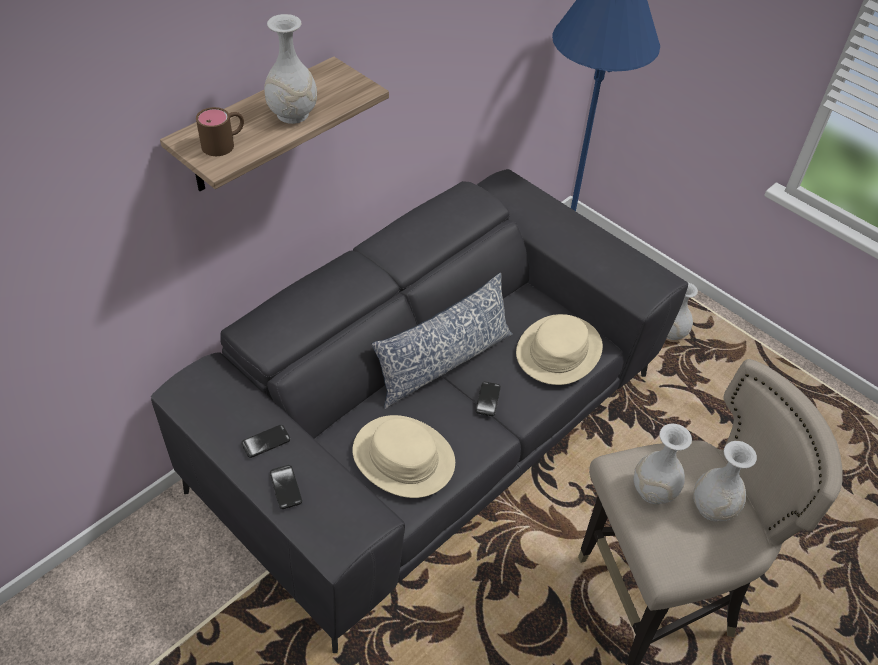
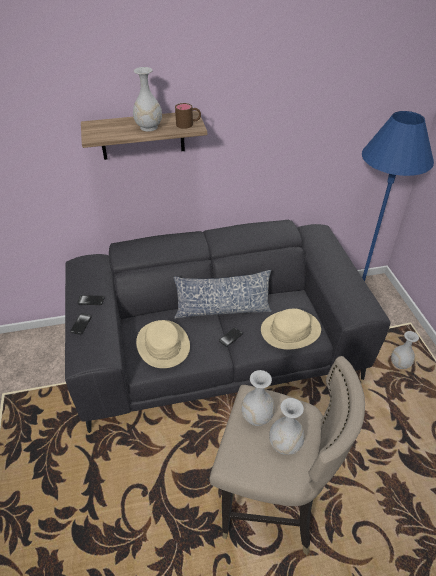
camera: 35 degrees right, 5 degrees down
(224, 143) = (104, 130): brown mug -> brown mug (188, 124)

